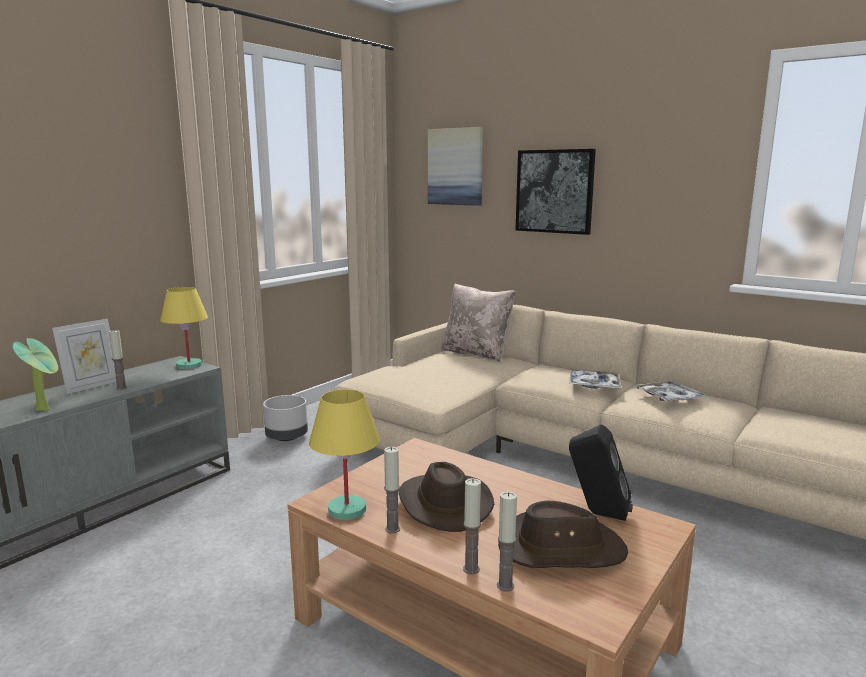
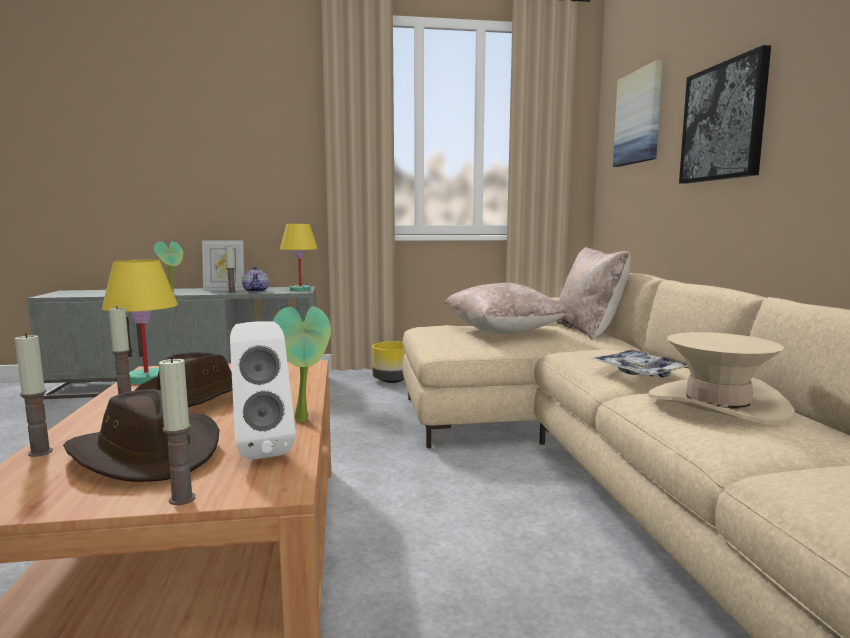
camera: 45 degrees right, 5 degrees down
(145, 379) = (256, 291): none -> teapot
(287, 437) = (392, 380): grey planter -> yellow planter
(438, 370) = (503, 332): none -> beige pillow
(471, 569) = (67, 434): candle -> candle (182, 499)
(557, 487) = (305, 420): none -> potted plant
(597, 514) = (262, 449): black speaker -> white speaker
(669, 398) = (717, 404): tray -> beige hat

